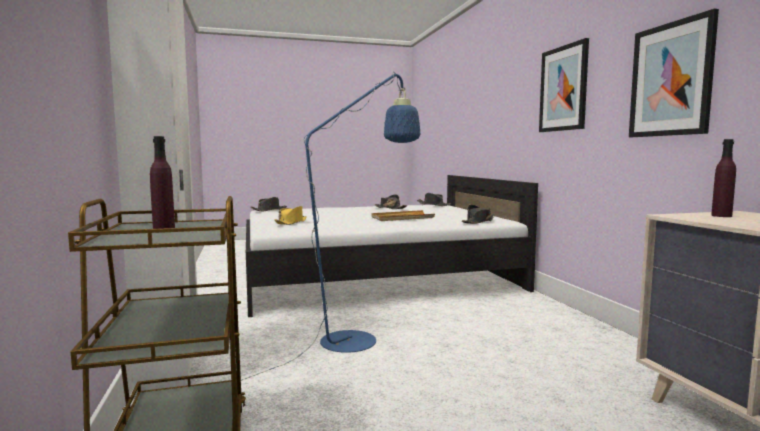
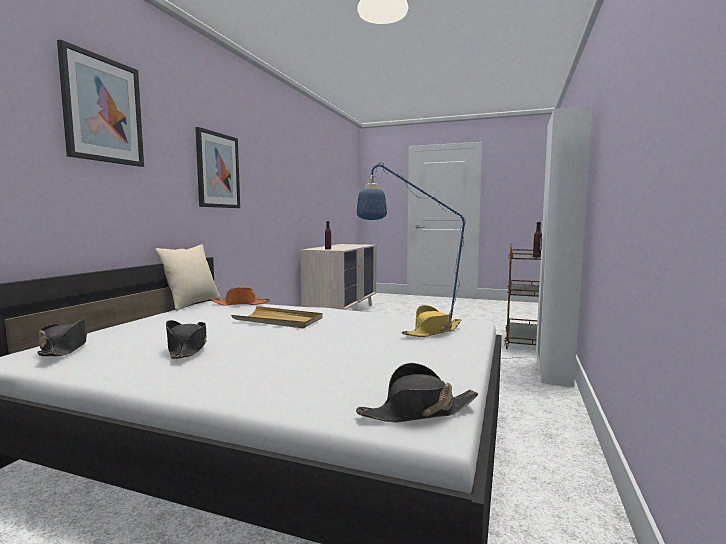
camera: 145 degrees left, 0 degrees up
(478, 222) = (241, 304): black hat -> orange hat
(509, 219) = (192, 304): none -> beige pillow
(671, 79) = (276, 187): picture -> picture (103, 110)

